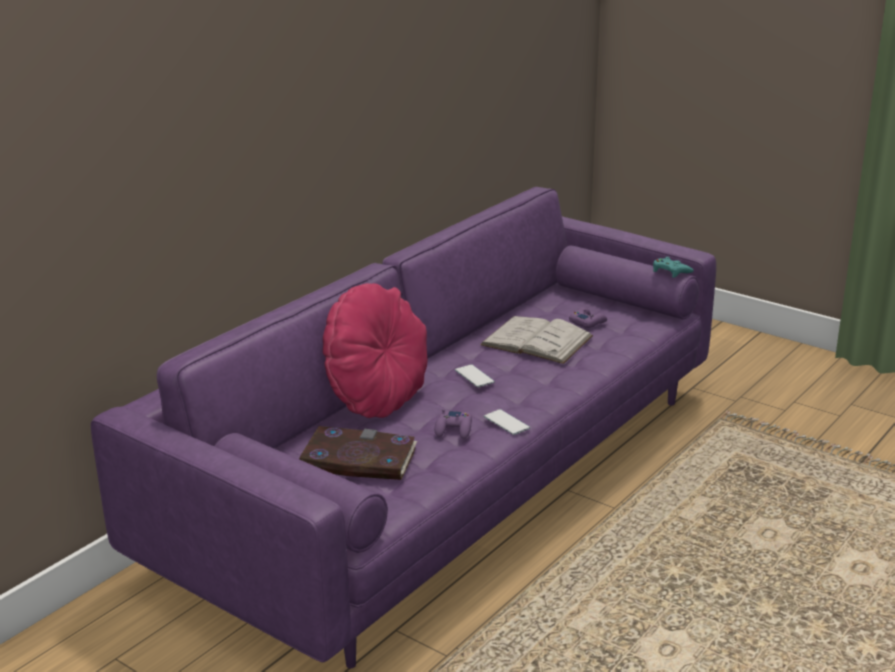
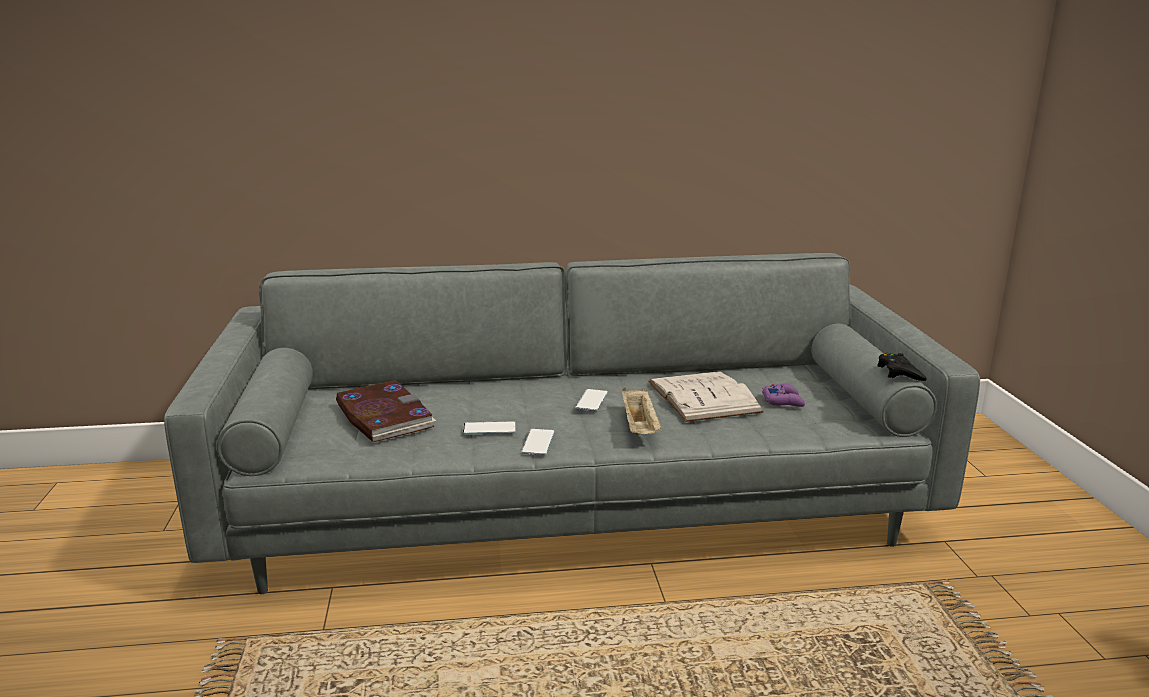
camera: 45 degrees right, 5 degrees down
(378, 403) = (485, 389): pink pillow -> none
(449, 477) = (575, 502): purple sofa -> grey sofa
(454, 429) = (489, 428): purple game controller -> phone
(544, 381) = (640, 427): none -> beige tray
(670, 271) = (899, 372): turquoise game controller -> black game controller

